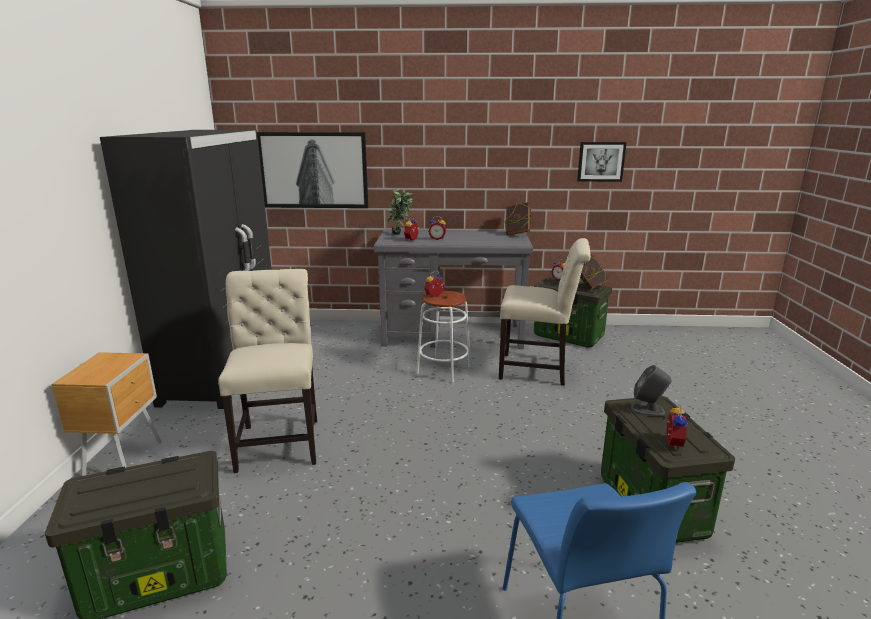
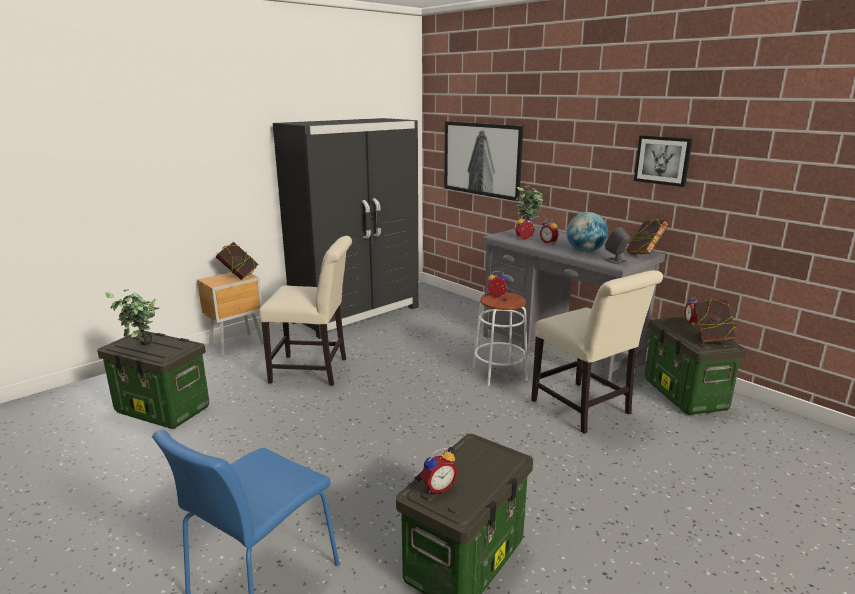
camera: 45 degrees right, 0 degrees up
(114, 361) = (239, 276): none -> book
(128, 494) = (141, 346): none -> potted plant
(280, 440) = (314, 371): beige chair -> beige chair turned 60 degrees clockwise
(478, 240) = (585, 251): none -> globe
(601, 161) = (775, 180): picture -> picture (662, 160)
(648, 410) = (483, 457): grey speaker -> grey speaker (615, 261)

